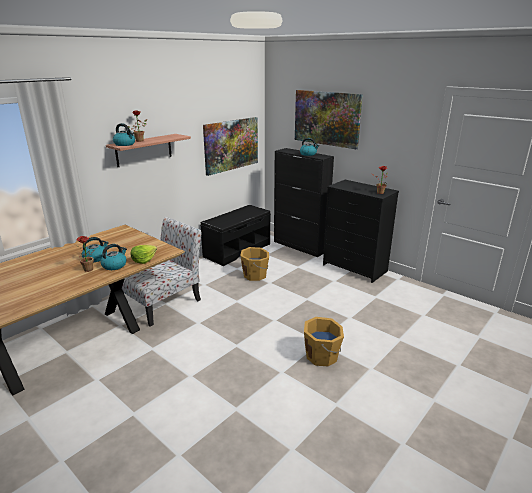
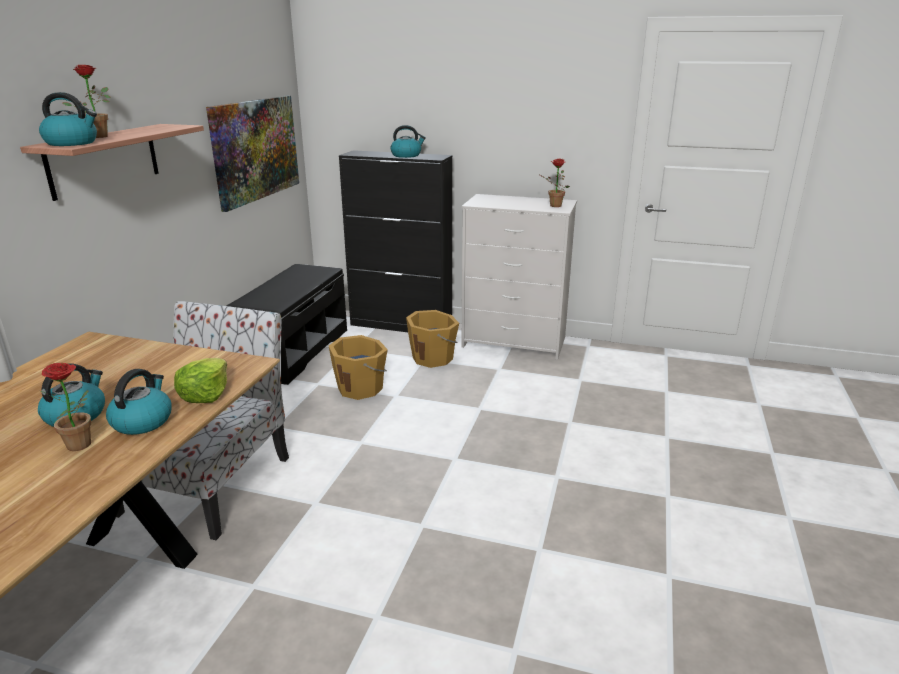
camera: 25 degrees left, 0 degrees up
(322, 356) = (581, 498): orange bucket -> orange bucket (433, 358)
(326, 118) = (431, 88): picture -> none
(355, 268) = (515, 342): black dresser -> white dresser

